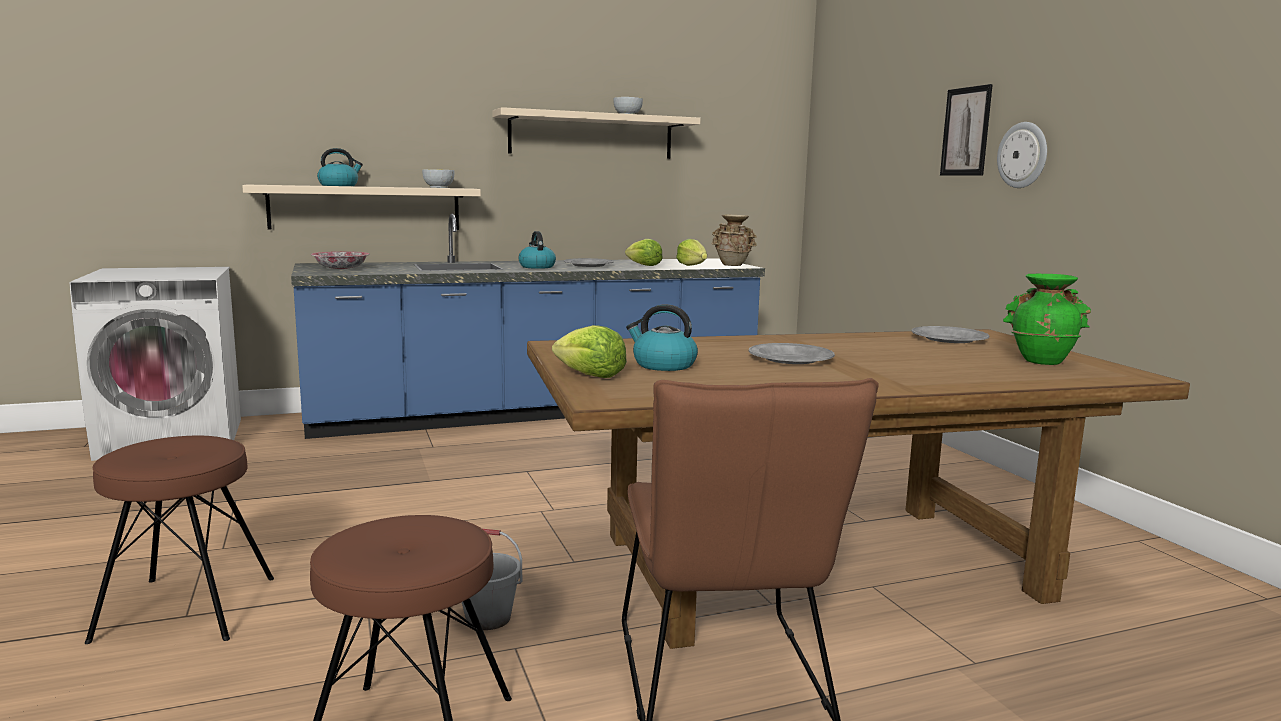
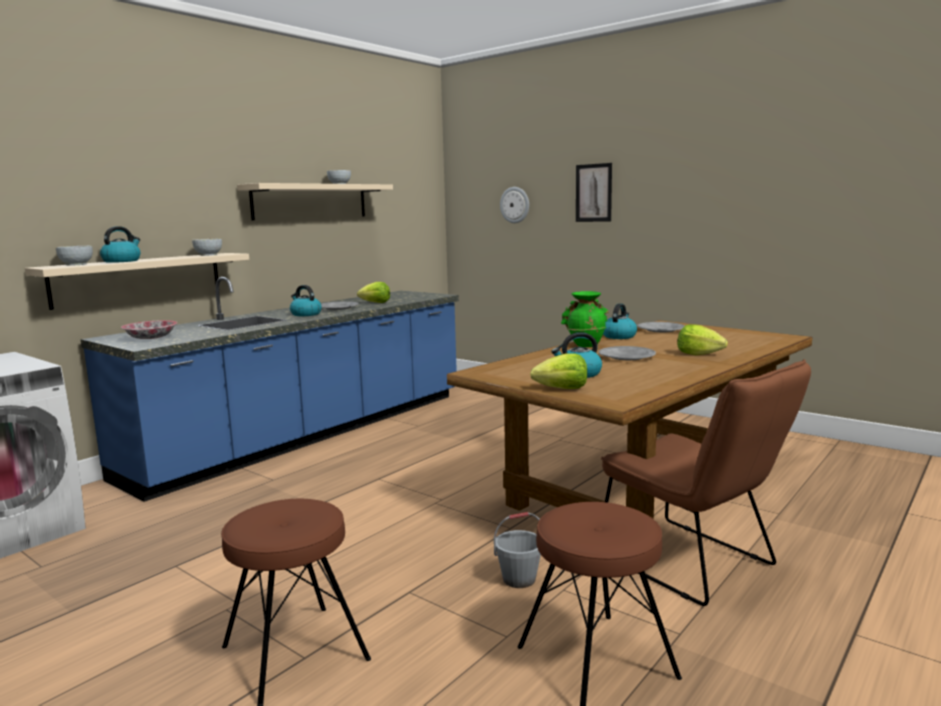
camera: 30 degrees left, 0 degrees up
(290, 185) = (76, 264): none -> bowl
(692, 265) = (408, 299): lettuce -> lettuce (698, 354)
(732, 265) = (431, 295): beige vase -> none
(861, 337) = (619, 336): none -> kettle
(1023, 155) = (641, 208): wall clock -> wall clock (515, 205)
(1041, 361) = (732, 335): green vase -> green vase (585, 345)

